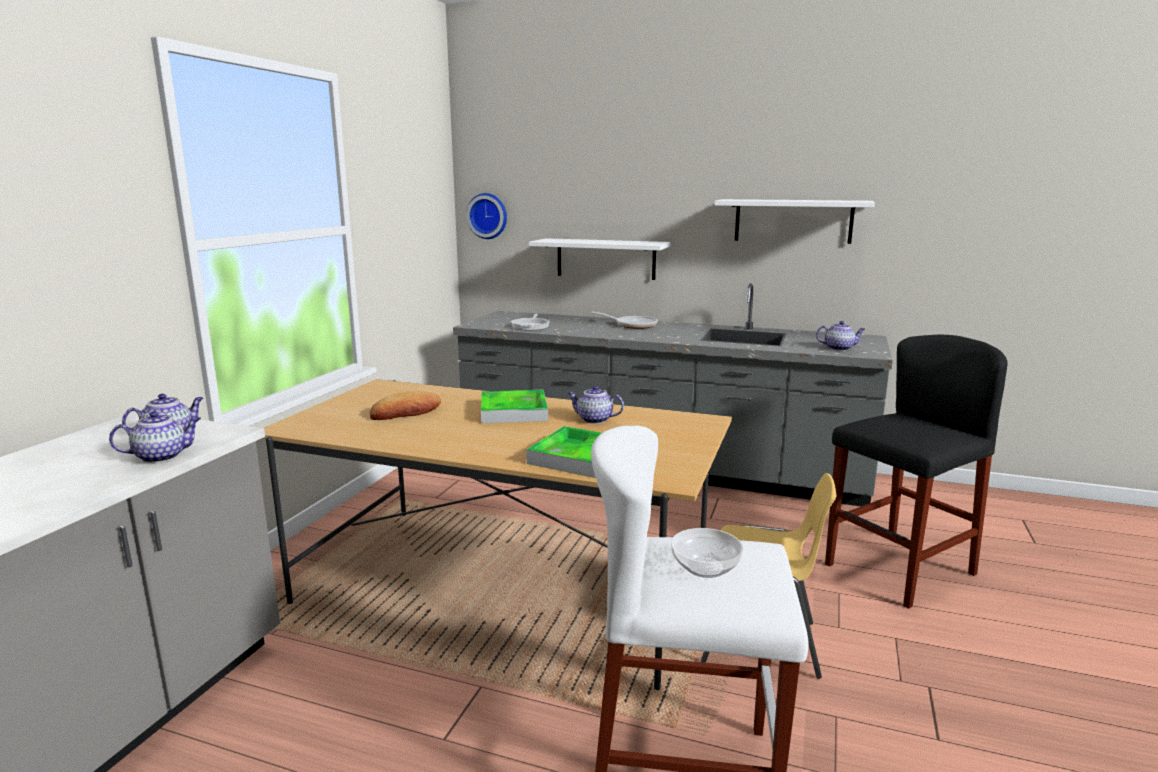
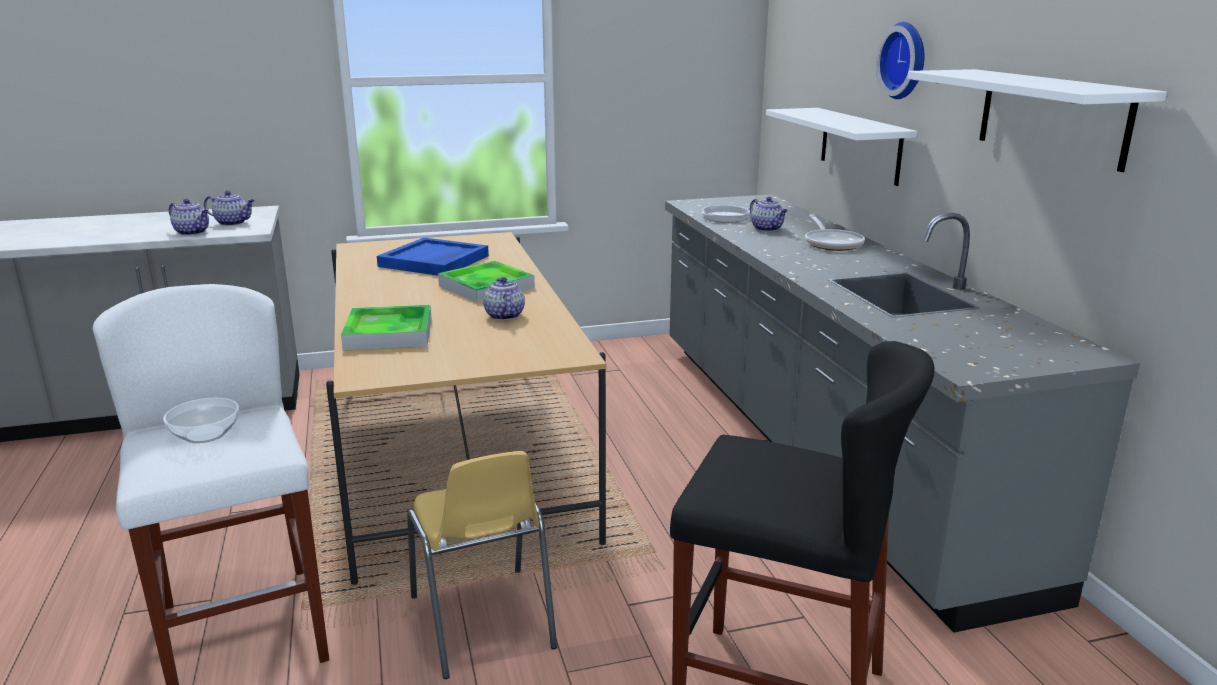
camera: 55 degrees right, 5 degrees up
(405, 412) = (434, 261): bread -> blue tray
(488, 216) = (782, 72): wall clock -> wall clock (906, 60)
(839, 348) = (957, 347): teapot -> teapot (767, 229)

